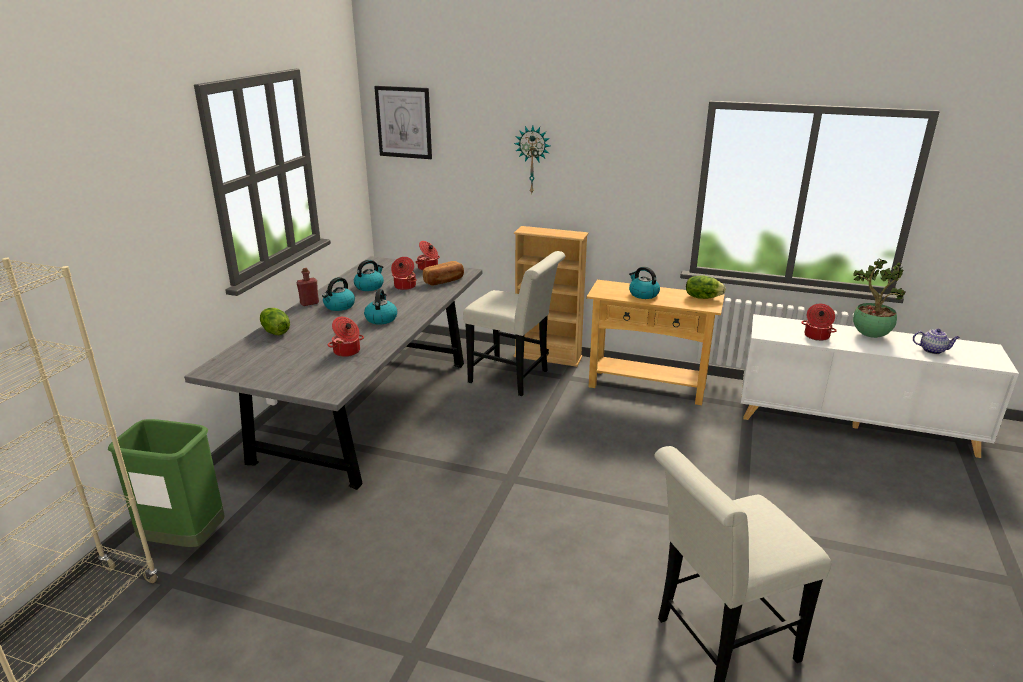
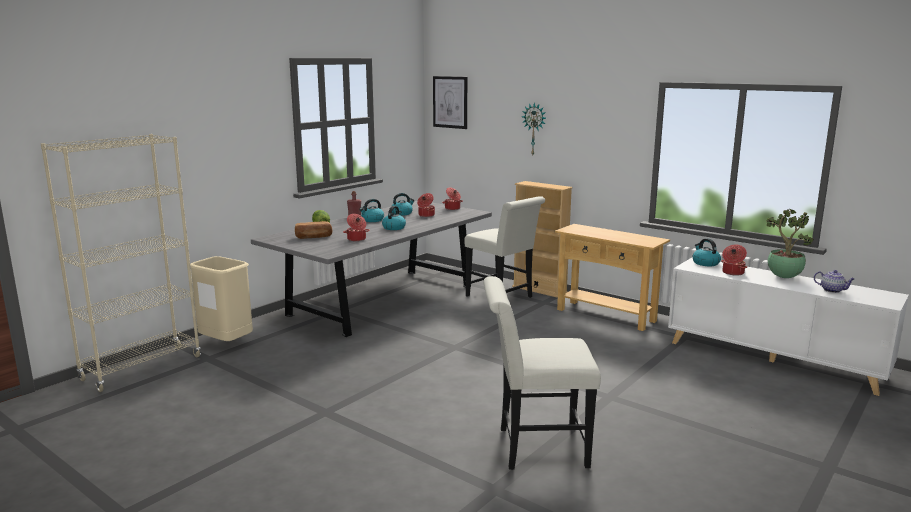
camera: 20 degrees right, 10 degrees down
(185, 541) = (226, 343): green trash can -> beige trash can
(444, 281) = (457, 215): bread -> bread (313, 237)
(643, 294) = (601, 233): kettle -> kettle (705, 263)
(702, 297) = (648, 239): lettuce -> none

